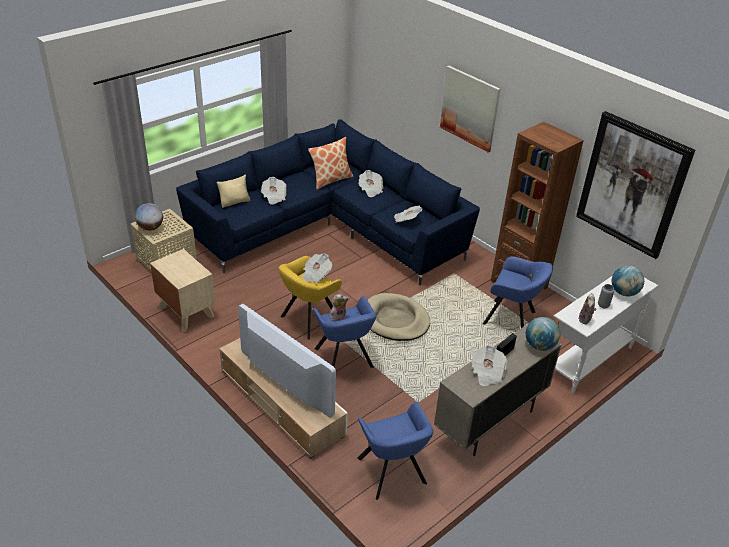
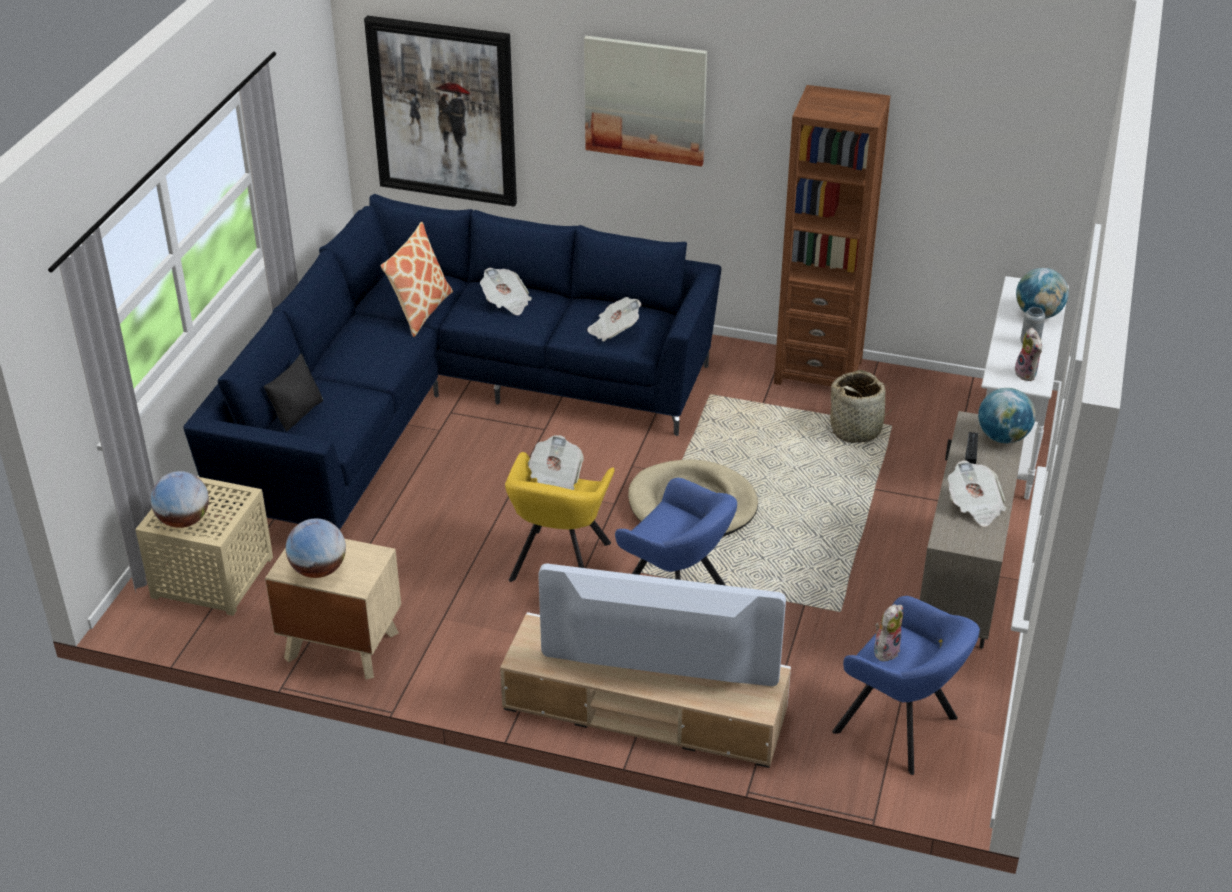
camera: 30 degrees left, 0 degrees up
(173, 269) = (319, 570): none -> globe
(235, 202) = (298, 413): beige pillow -> black pillow
(274, 197) = (356, 378): newspaper -> none
(338, 317) = (657, 529): plush toy -> plush toy (885, 650)
(512, 319) = (856, 429): blue armchair -> basket
(632, 185) = (991, 143): picture -> picture (443, 111)

